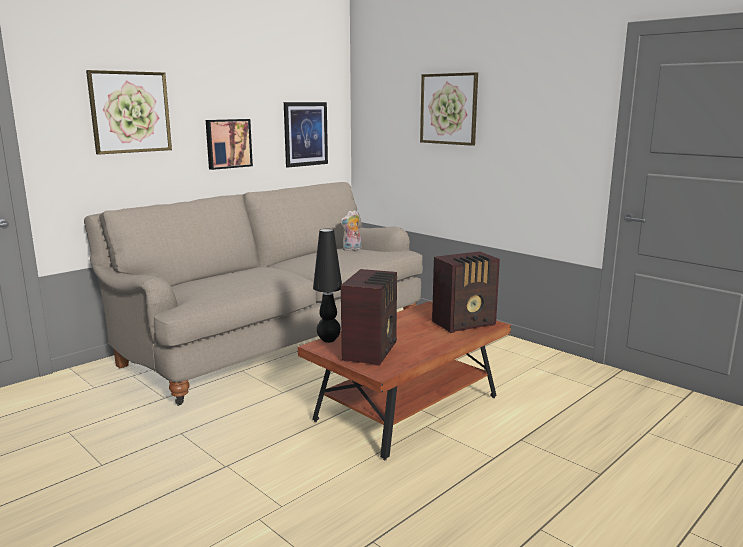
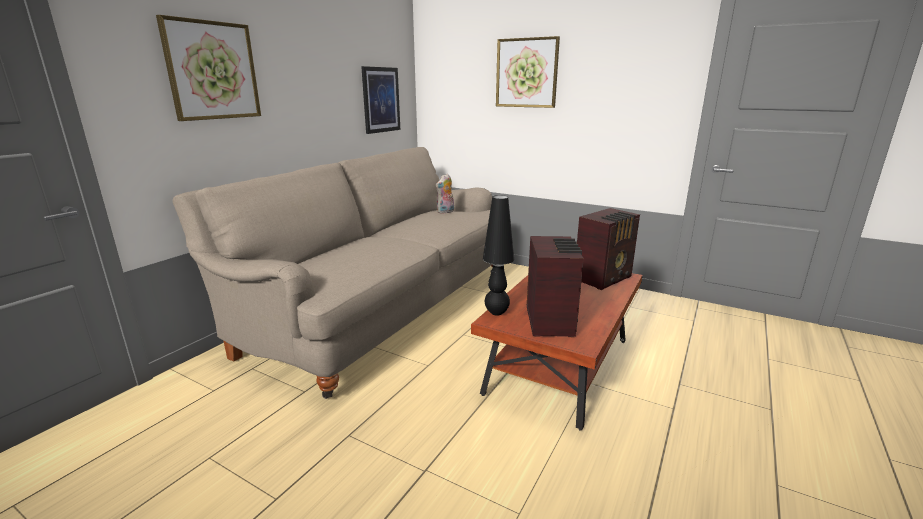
camera: 15 degrees left, 5 degrees up
(228, 143) = (314, 109): picture -> none

